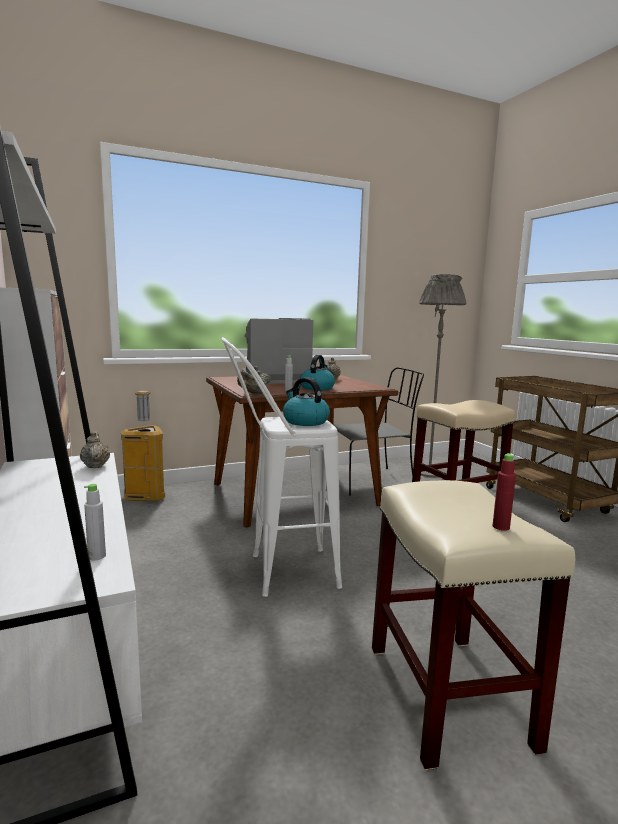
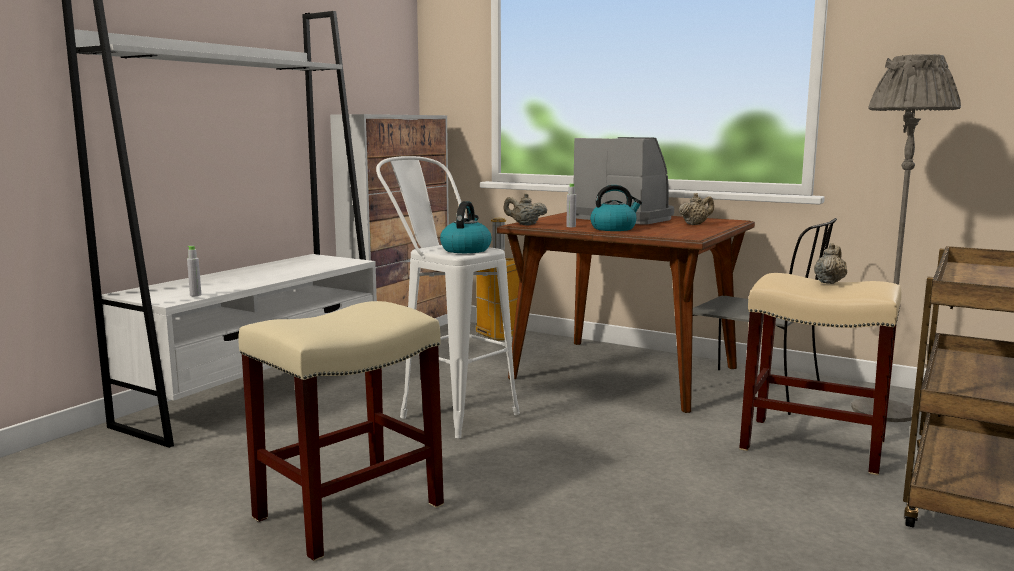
camera: 55 degrees right, 0 degrees up
(96, 466) = (338, 264): beige teapot -> beige teapot (829, 282)
(501, 527) = (297, 324): red bottle -> none

